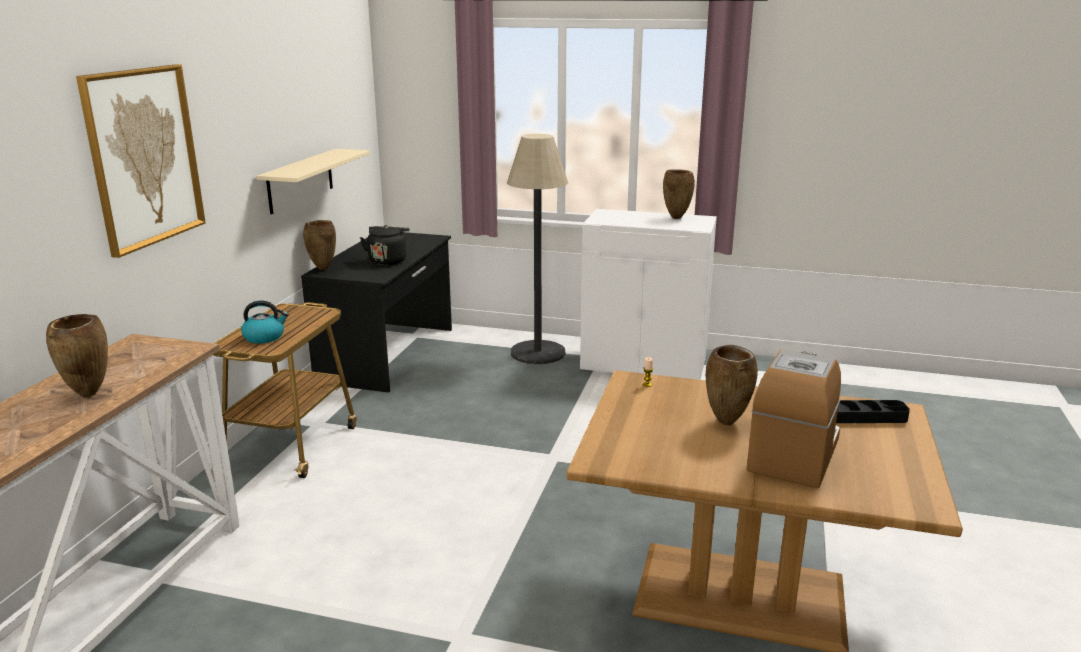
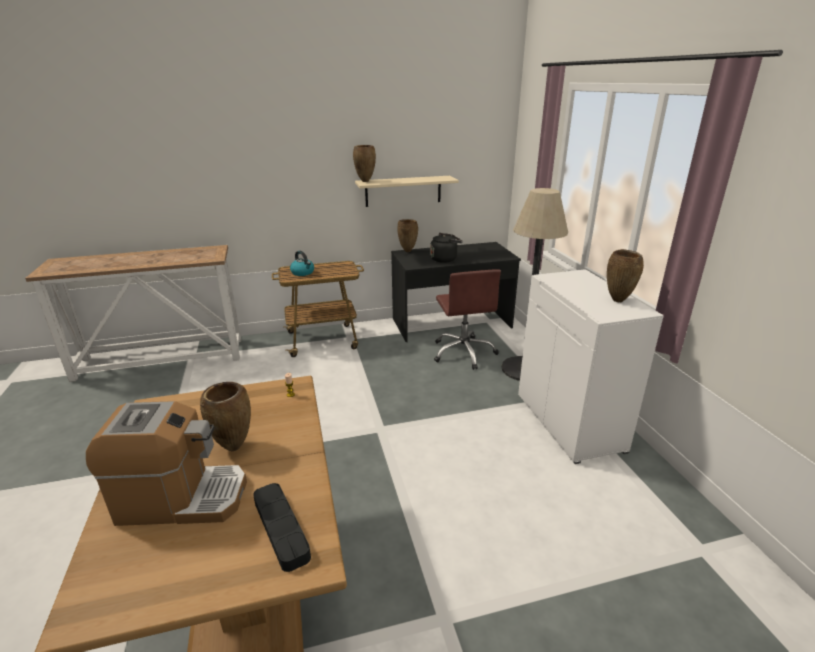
camera: 60 degrees right, 5 degrees up
(89, 395) = (150, 260): brown vase -> brown vase (365, 181)
(144, 157) = (254, 155): picture -> none
(464, 369) = (464, 352): none -> brown office chair

